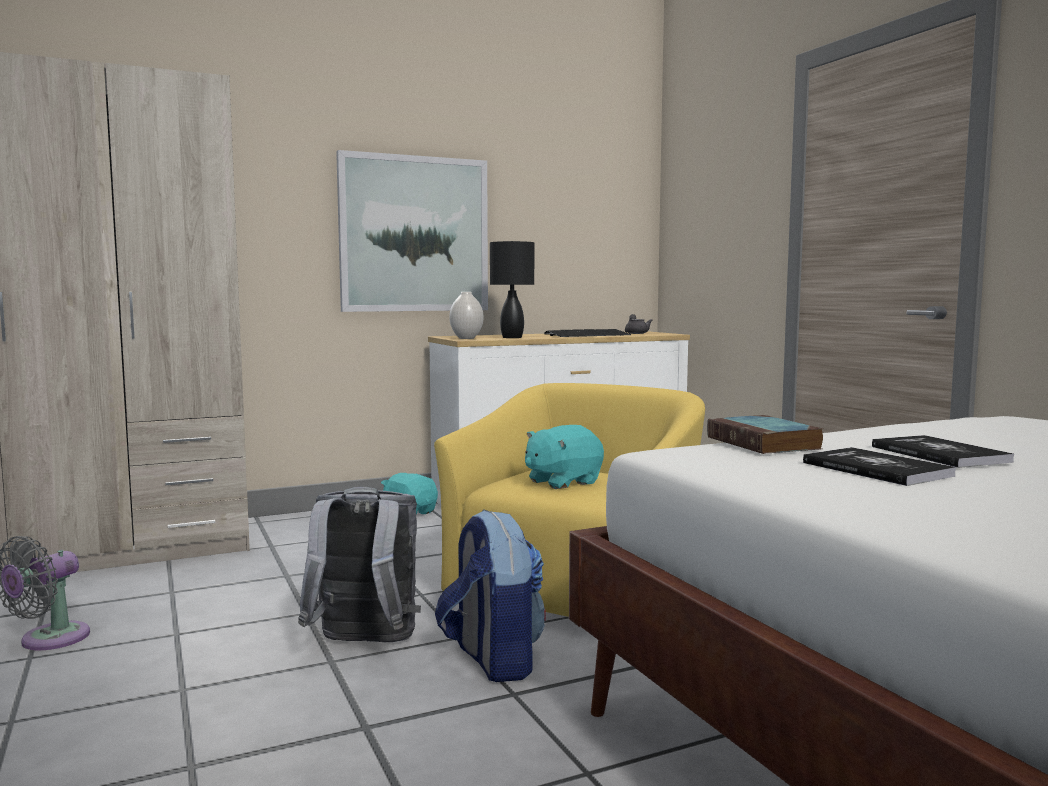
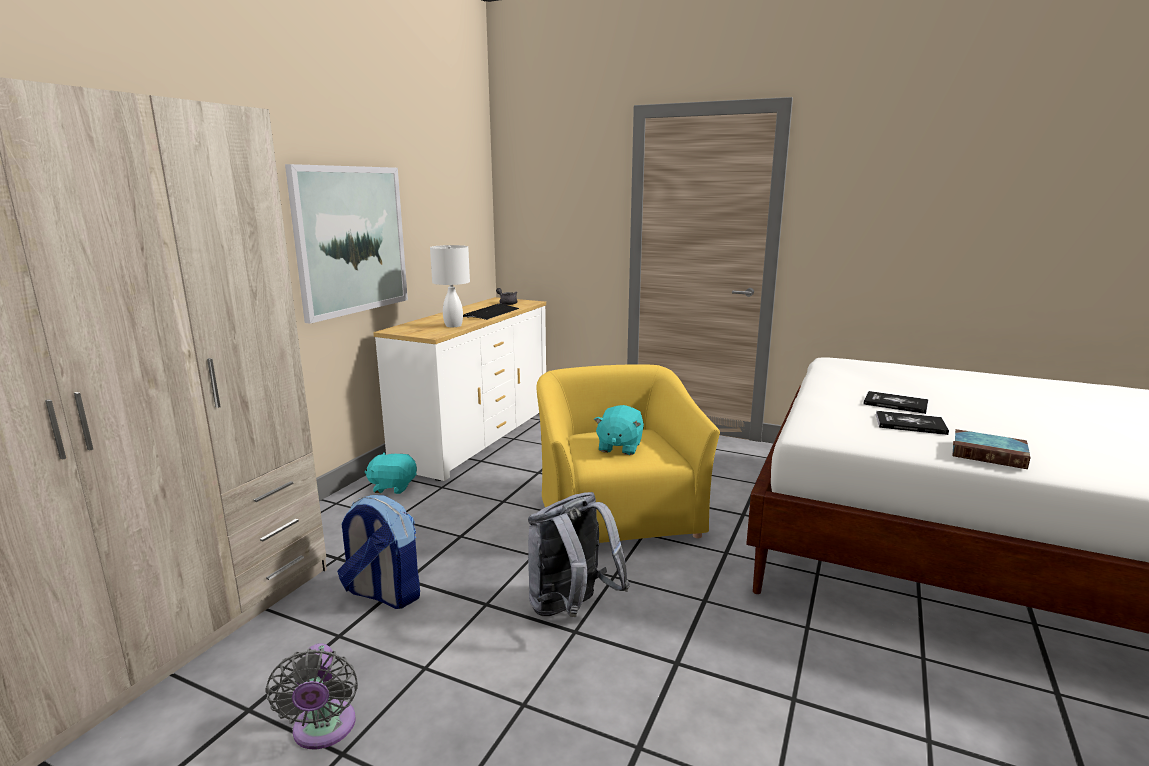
camera: 40 degrees left, 10 degrees up
(466, 338) = (425, 333): white vase -> none
(492, 660) = (657, 584): backpack -> backpack (383, 594)
(512, 337) = (453, 325): black table lamp -> white table lamp
(765, 443) = (828, 414): book -> book (990, 454)

